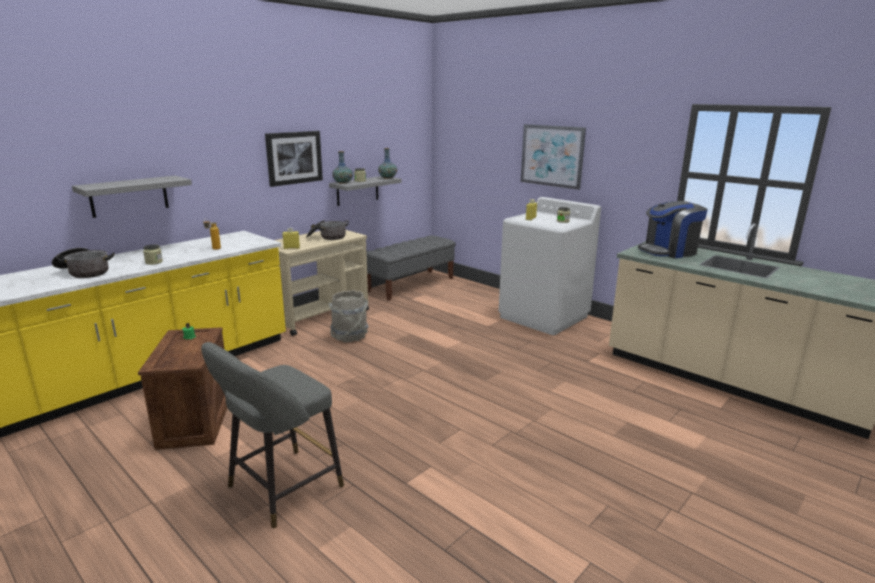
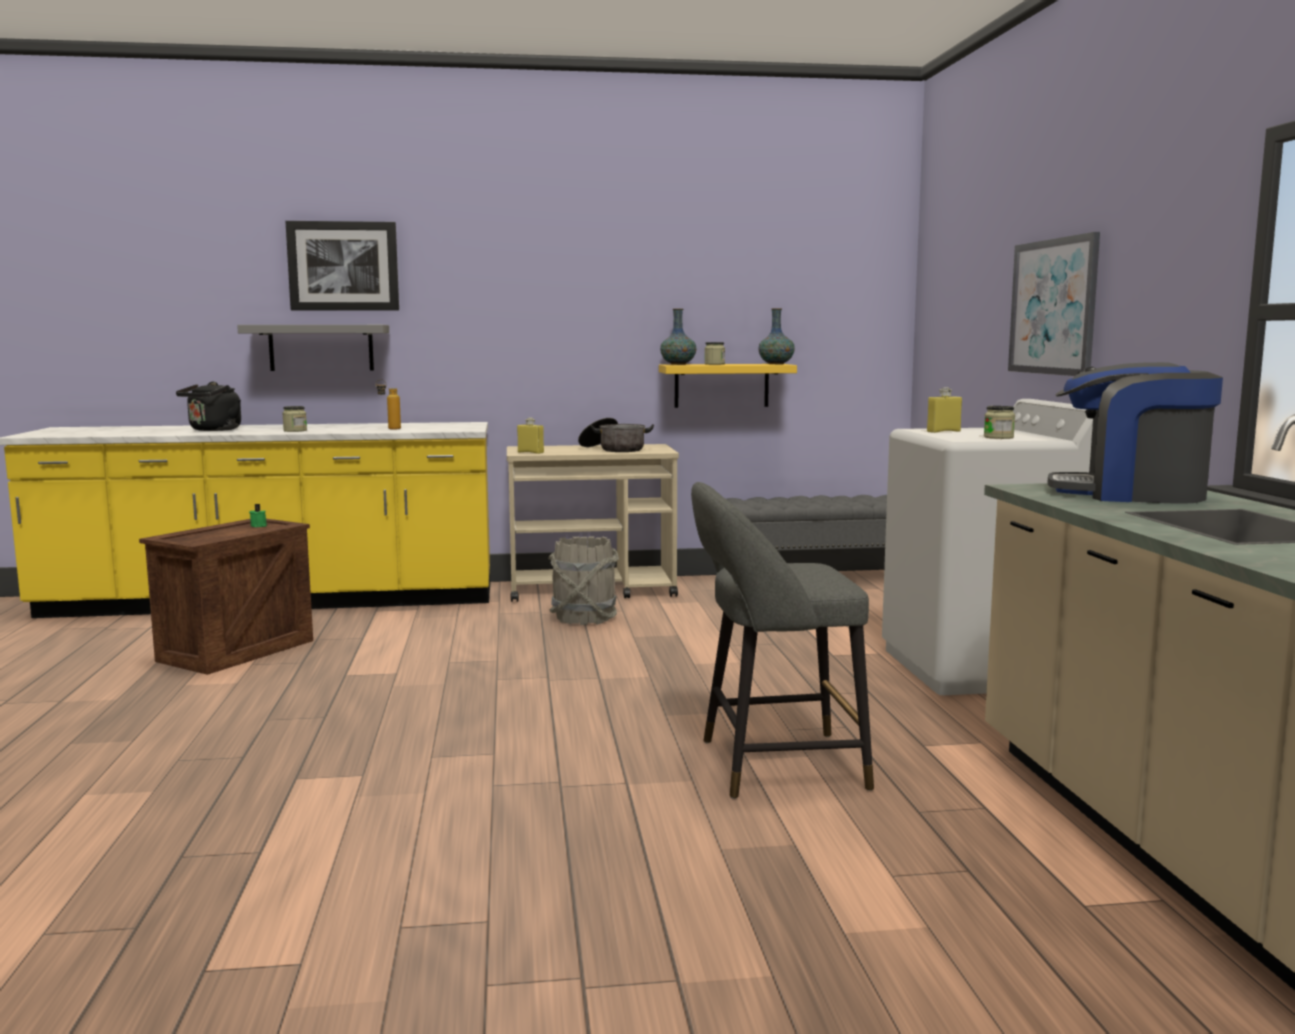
camera: 40 degrees right, 10 degrees down
(84, 272) = (213, 430): cooking pot -> black kettle
(280, 490) = (170, 733): grey stool -> grey stool (772, 765)
(294, 158) = (592, 315): picture -> picture (343, 266)
(357, 191) = (721, 385): grey shelf -> yellow shelf

